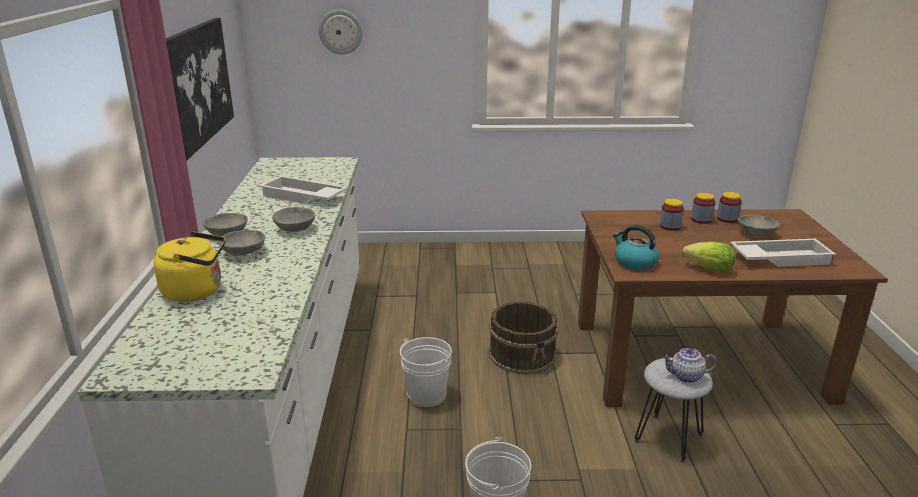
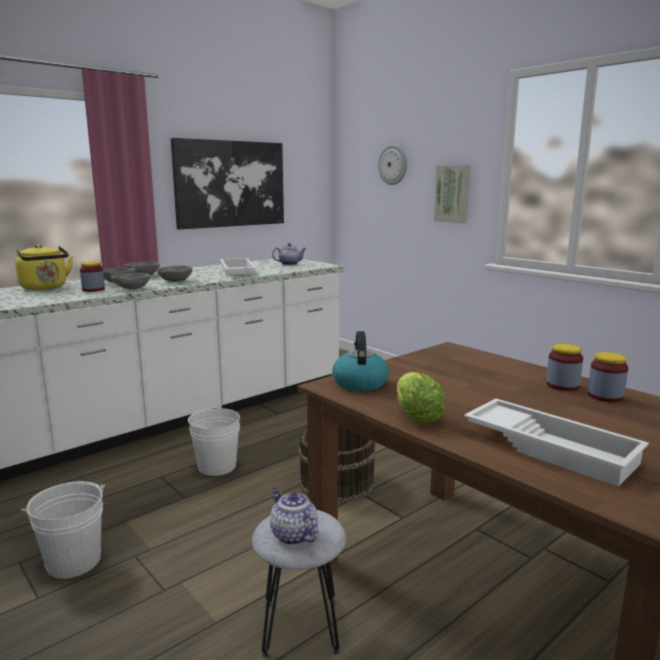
camera: 50 degrees right, 10 degrees down
(305, 169) = (290, 264): none -> teapot
(424, 62) = (453, 194): none -> picture
(670, 226) = (500, 377): jar -> jar (93, 289)
(756, 234) = (600, 420): grey bowl -> grey bowl (131, 289)

